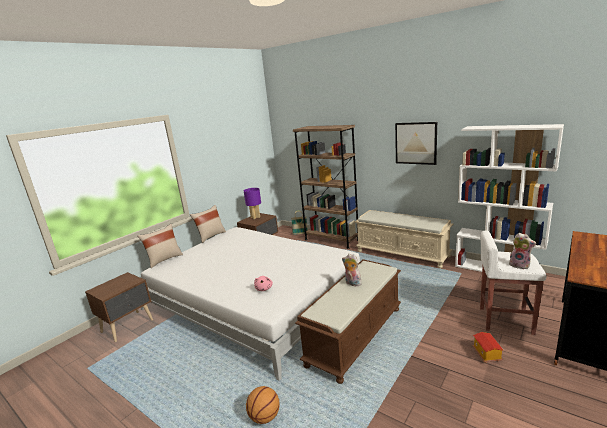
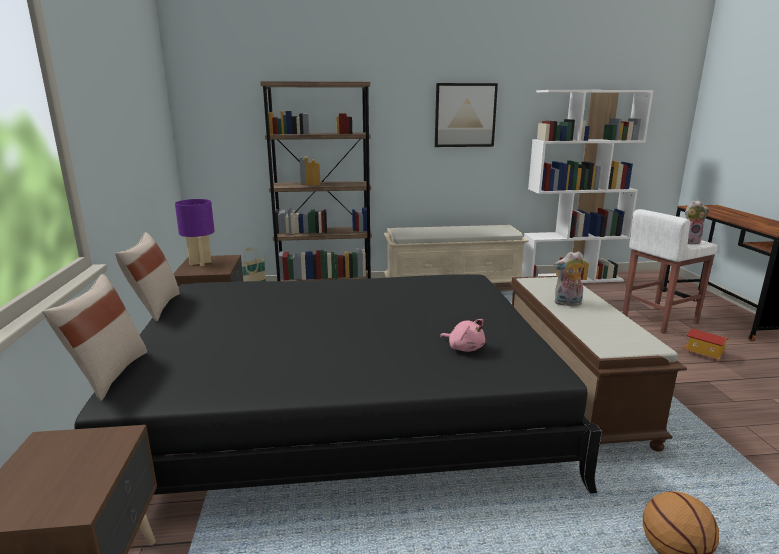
camera: 45 degrees left, 0 degrees up
(254, 299) = (341, 404): white bed -> black bed

